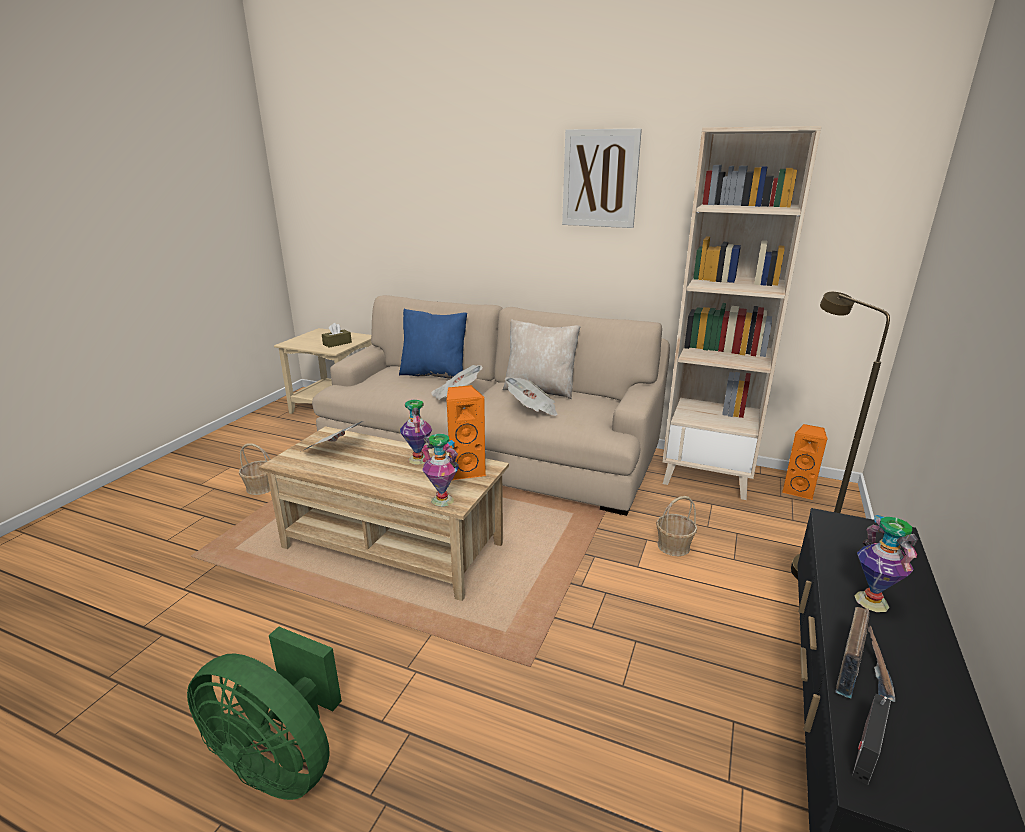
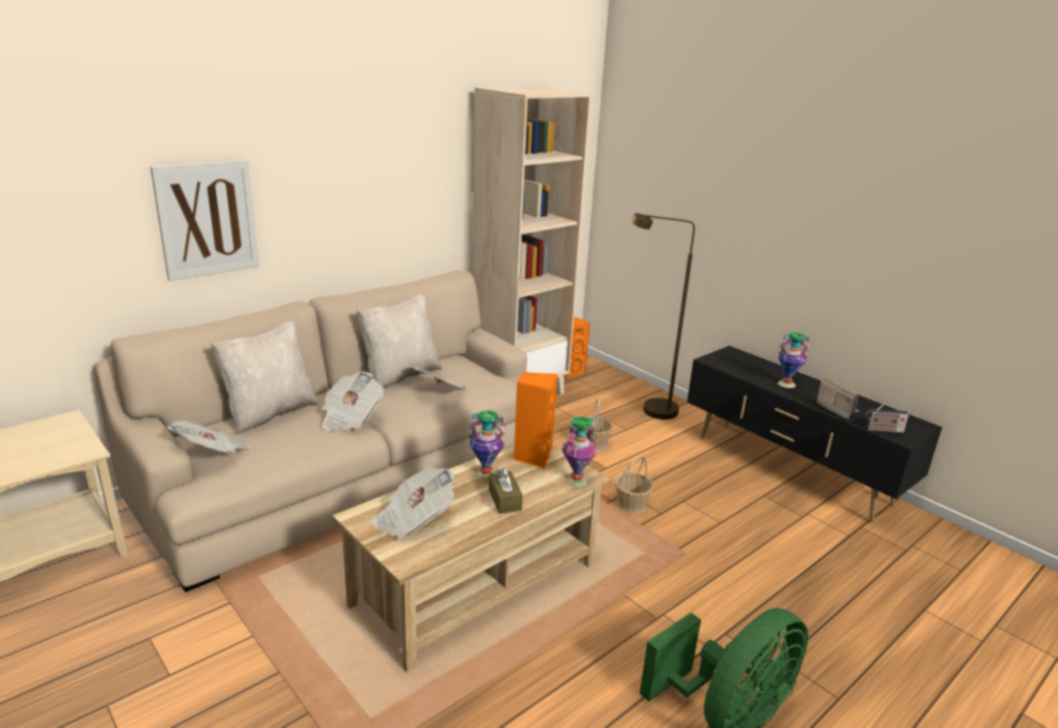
camera: 65 degrees left, 0 degrees up
(260, 487) = (223, 675): basket -> basket (631, 504)
(337, 343) = (58, 444): brown tissue box -> brown tissue box (504, 500)
(371, 377) = (213, 453): none -> newspaper
(434, 374) = (270, 413): blue pillow -> beige pillow
(600, 179) = (381, 137): picture -> picture (207, 219)
(865, 749) = (882, 430): radio -> radio turned 60 degrees counterclockwise

